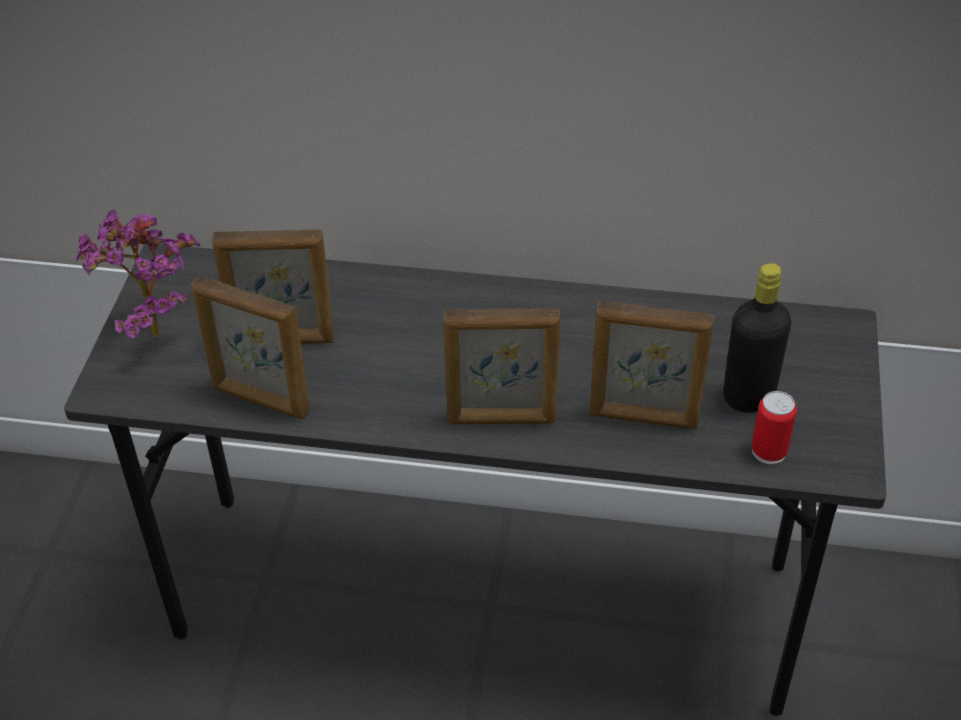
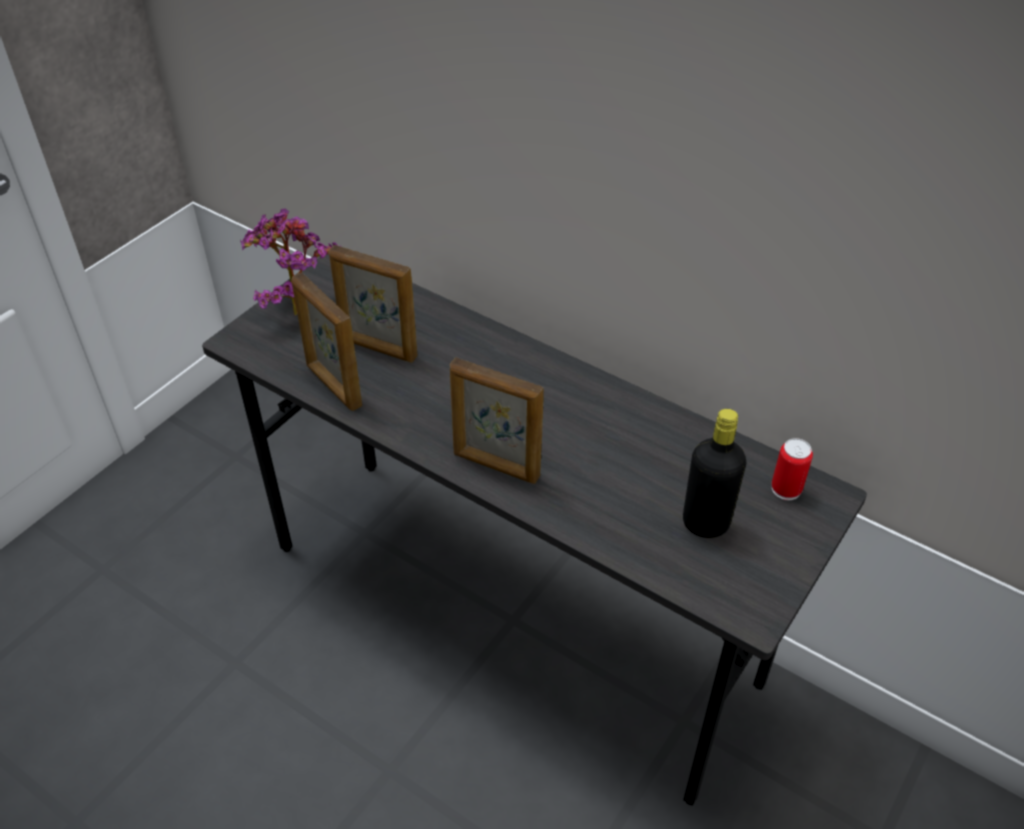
camera: 25 degrees right, 0 degrees up
(643, 418) = (607, 507): picture frame -> none
(769, 451) = (694, 573): can -> can (786, 489)

